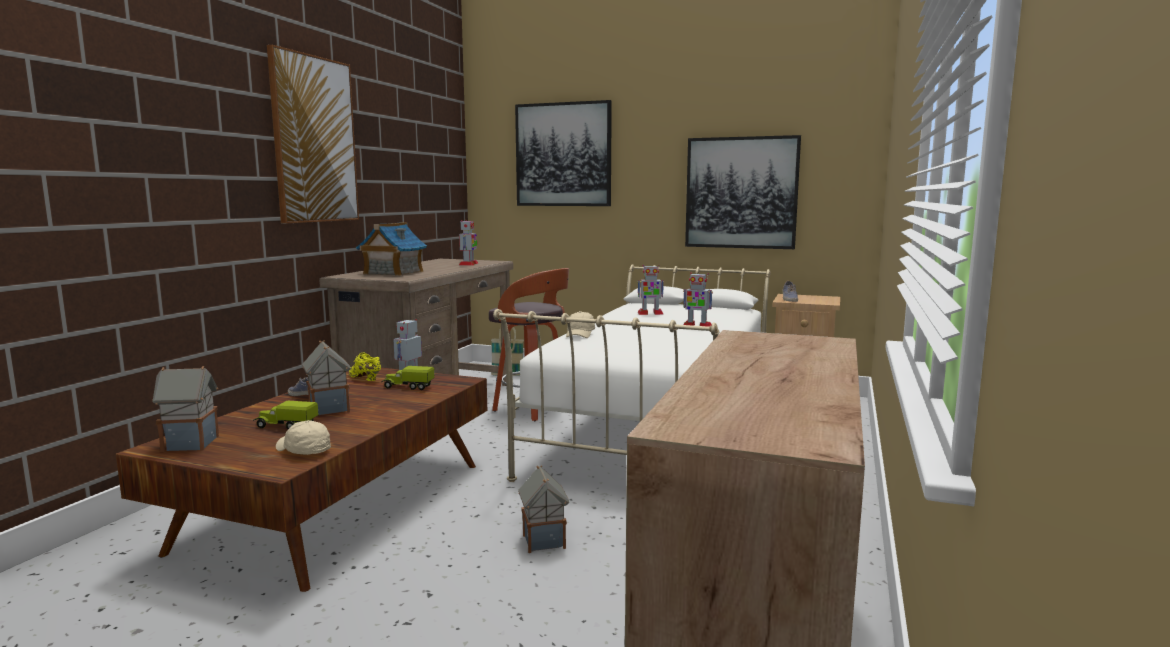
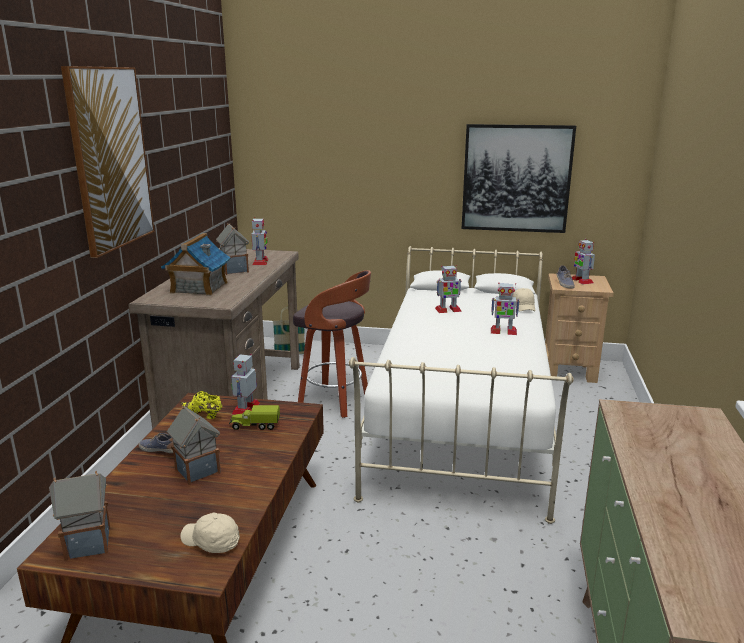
camera: 10 degrees left, 10 degrees up
(286, 426) = (170, 503): toy truck -> none
(543, 541) = (421, 577): toy house -> toy house (234, 270)
(563, 155) = (337, 135): picture -> none
(580, 334) = (405, 353): beige cap -> beige cap (524, 306)
(810, 298) = (581, 280): none -> toy robot

